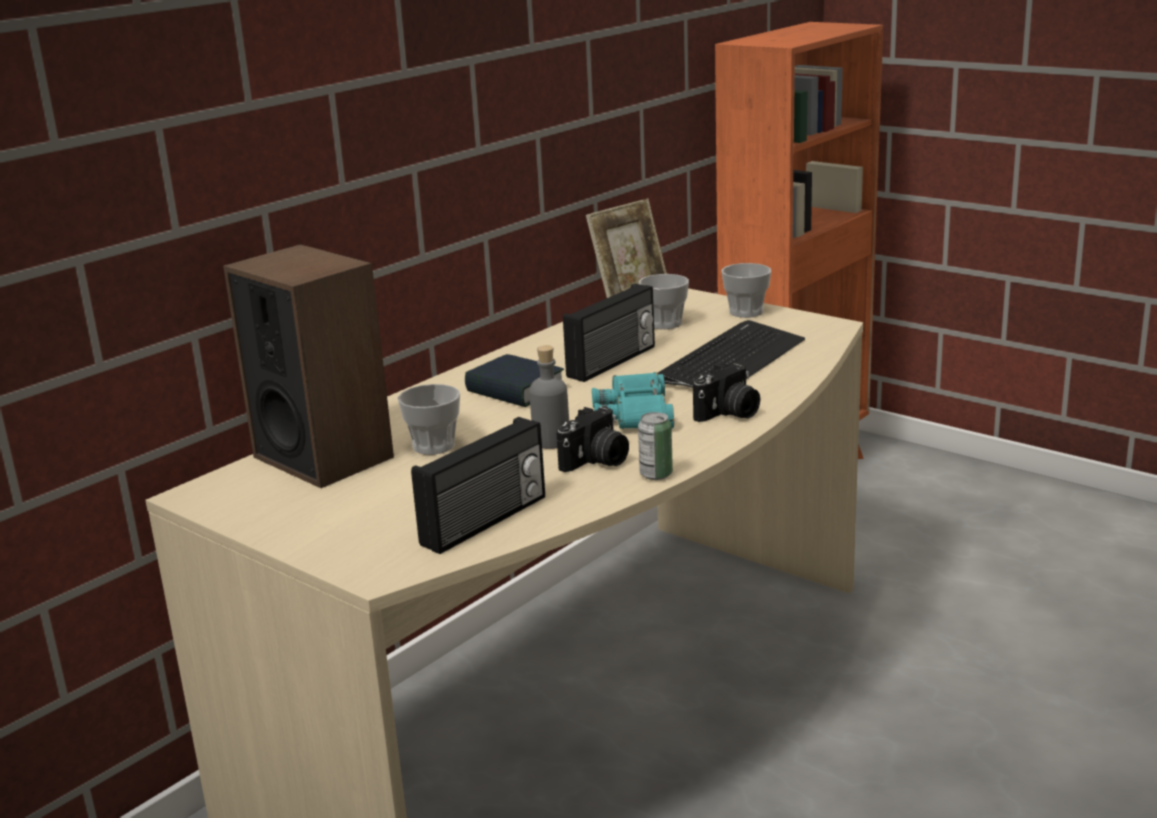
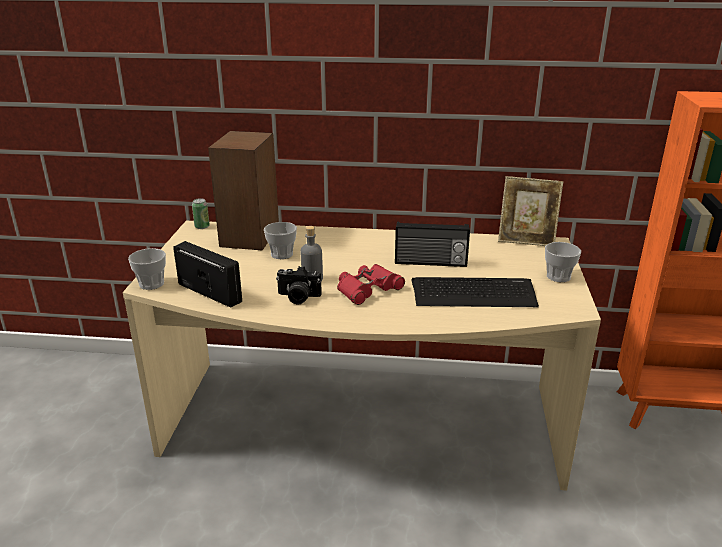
camera: 55 degrees right, 5 degrees up
(486, 521) = (211, 292): radio -> radio turned 150 degrees counterclockwise
(515, 390) = (365, 251): book -> none
(636, 413) = (368, 289): turquoise binoculars -> red binoculars
(656, 474) = (295, 318): can -> can (202, 227)
(664, 323) = (505, 259): cup -> cup (151, 284)
(729, 414) = (395, 315): camera -> none

